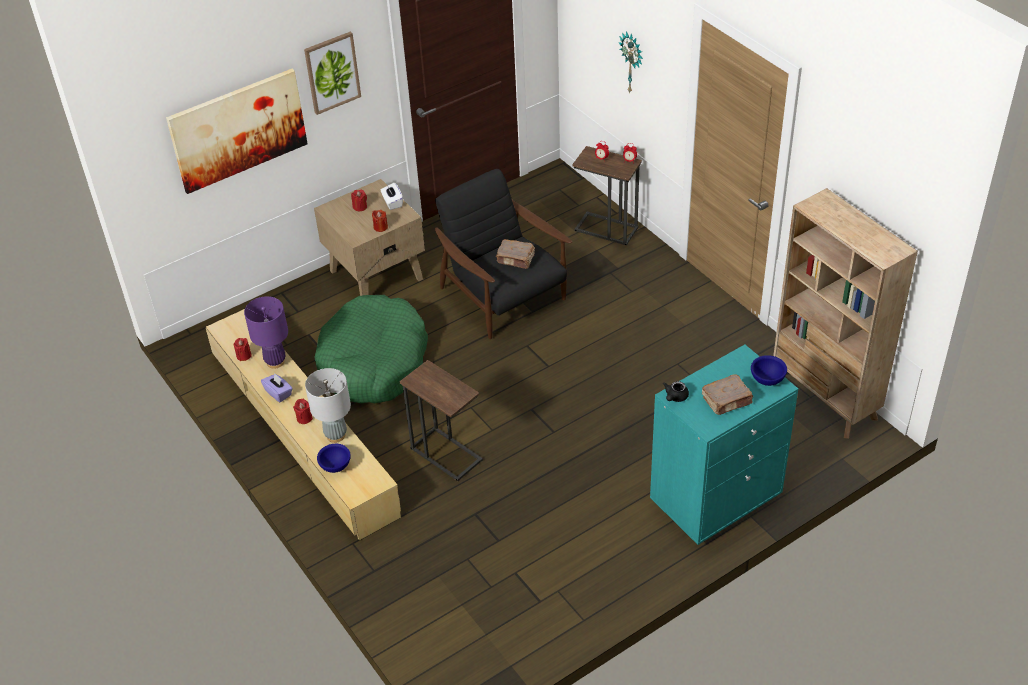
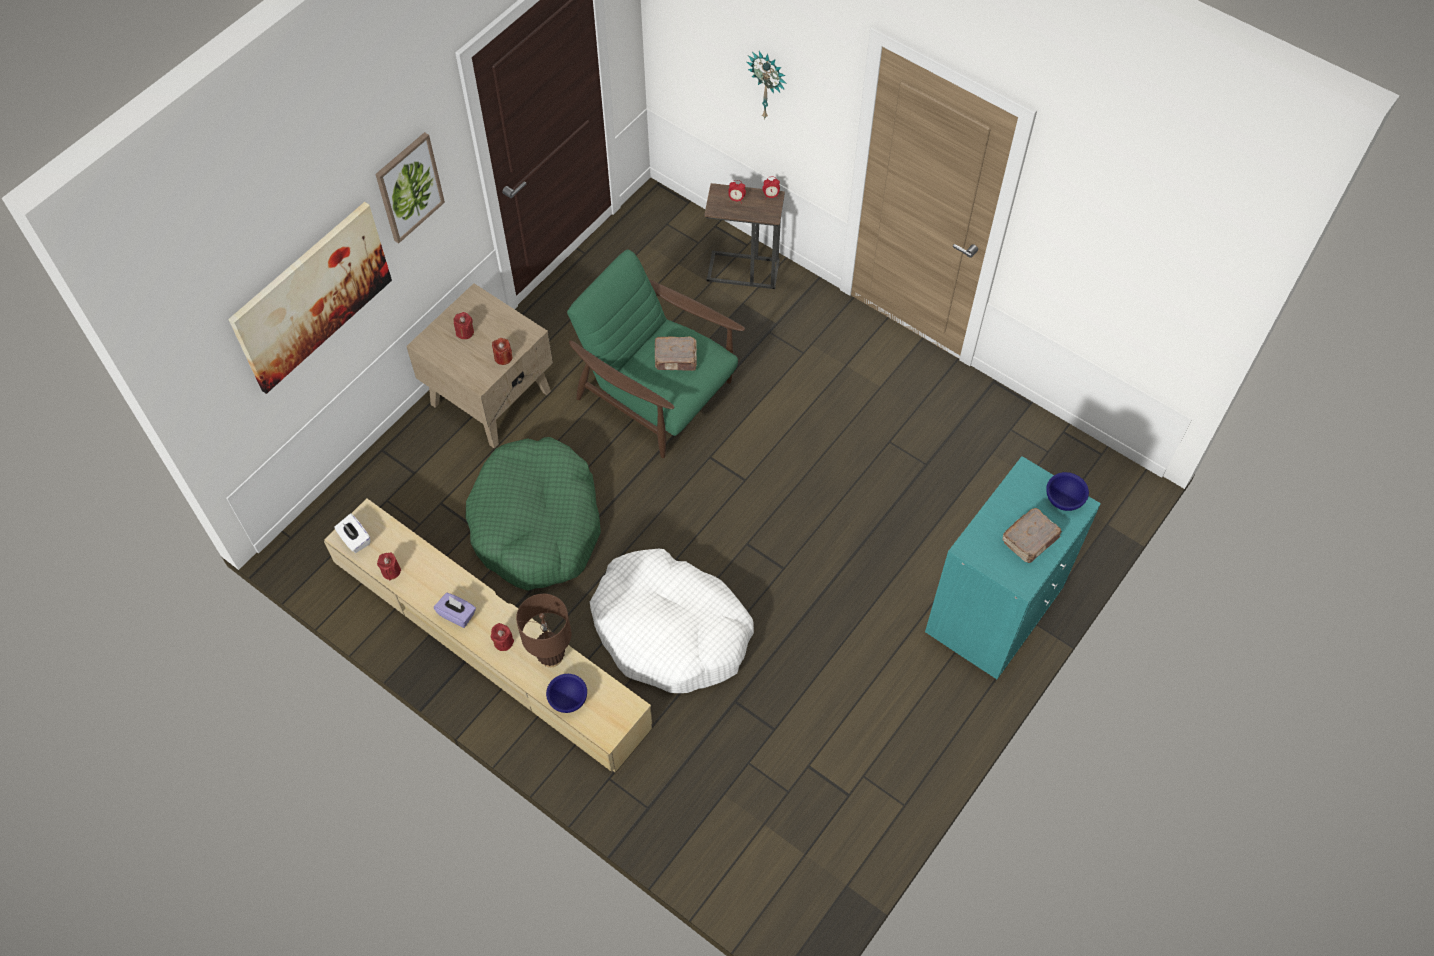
camera: 20 degrees left, 15 degrees up
(275, 362) = (434, 570): purple table lamp -> none
(335, 435) = (551, 656): grey table lamp -> brown table lamp
(392, 203) = (503, 317): white tissue box -> white tissue box (355, 539)
(445, 454) = (671, 630): brown side table -> white dog bed
(504, 296) = (657, 394): black armchair -> green armchair
(675, 397) = (972, 549): black teapot -> none
(824, 398) = (1063, 449): beige bookcase -> none

